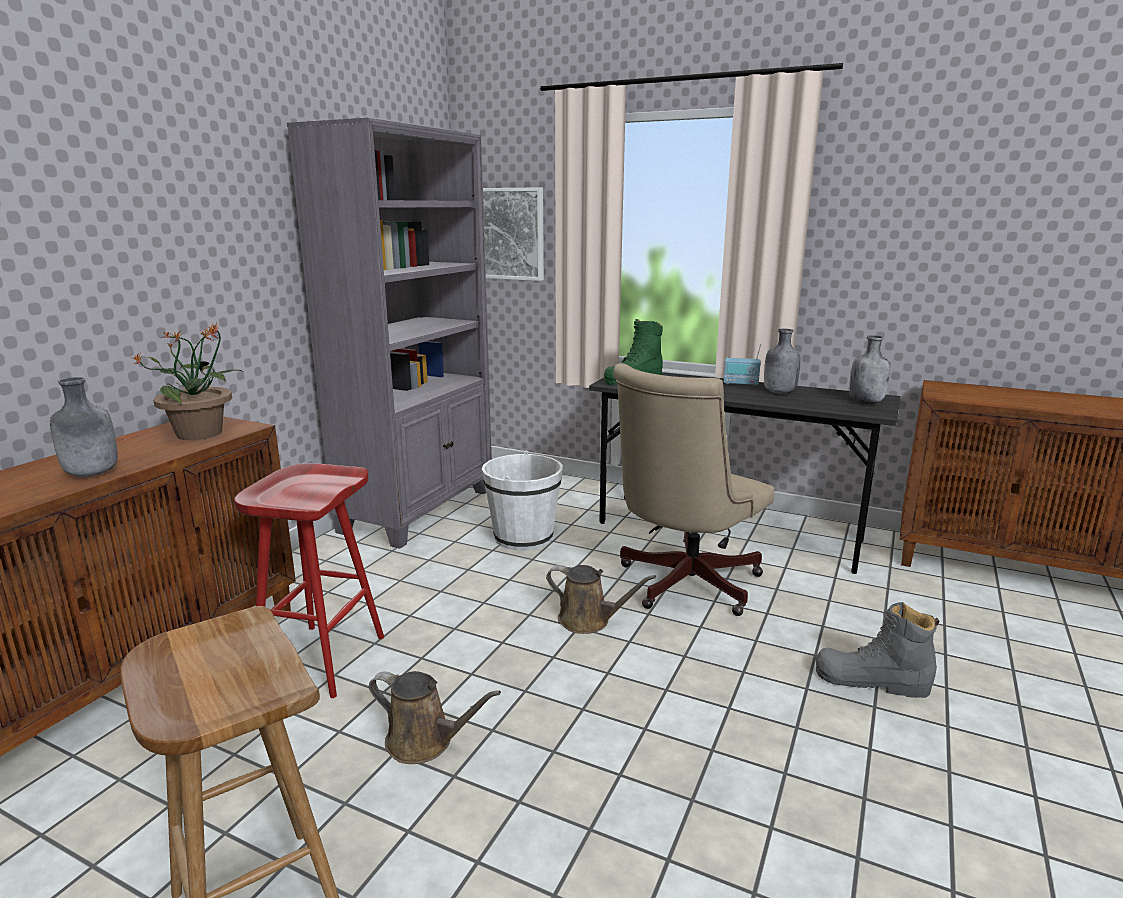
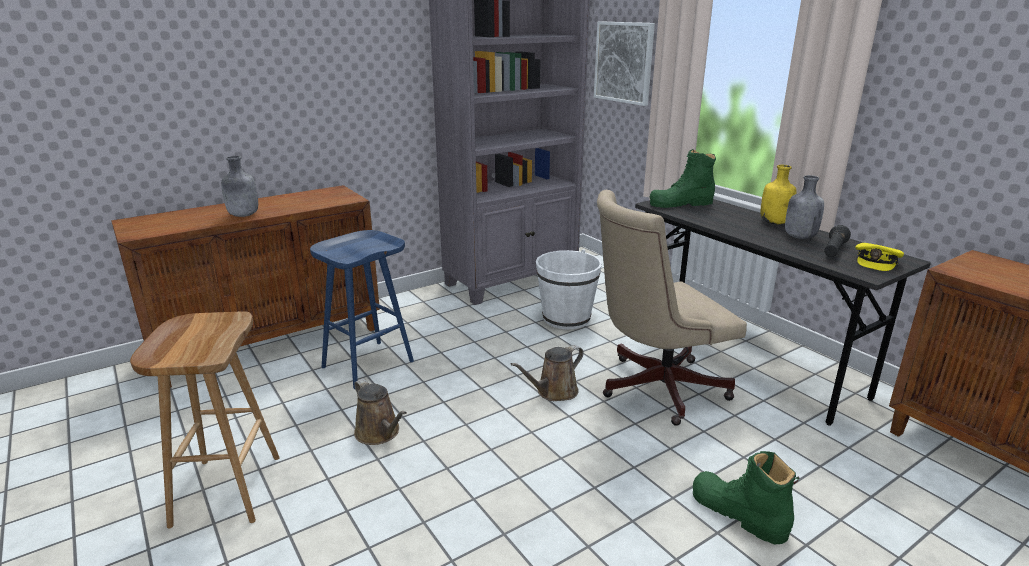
camera: 30 degrees right, 5 degrees up
(201, 433) = (324, 199): potted plant -> none
(321, 658) = (368, 363): red stool -> blue stool
(589, 621) = (554, 392): brown watering can -> brown watering can turned 90 degrees clockwise
(740, 384) = (775, 222): radio -> yellow bottle
(823, 399) = (834, 251): none -> black flashlight
(866, 402) = (876, 262): grey bottle -> yellow cap
(871, 681) = (738, 513): grey boot -> green boot

